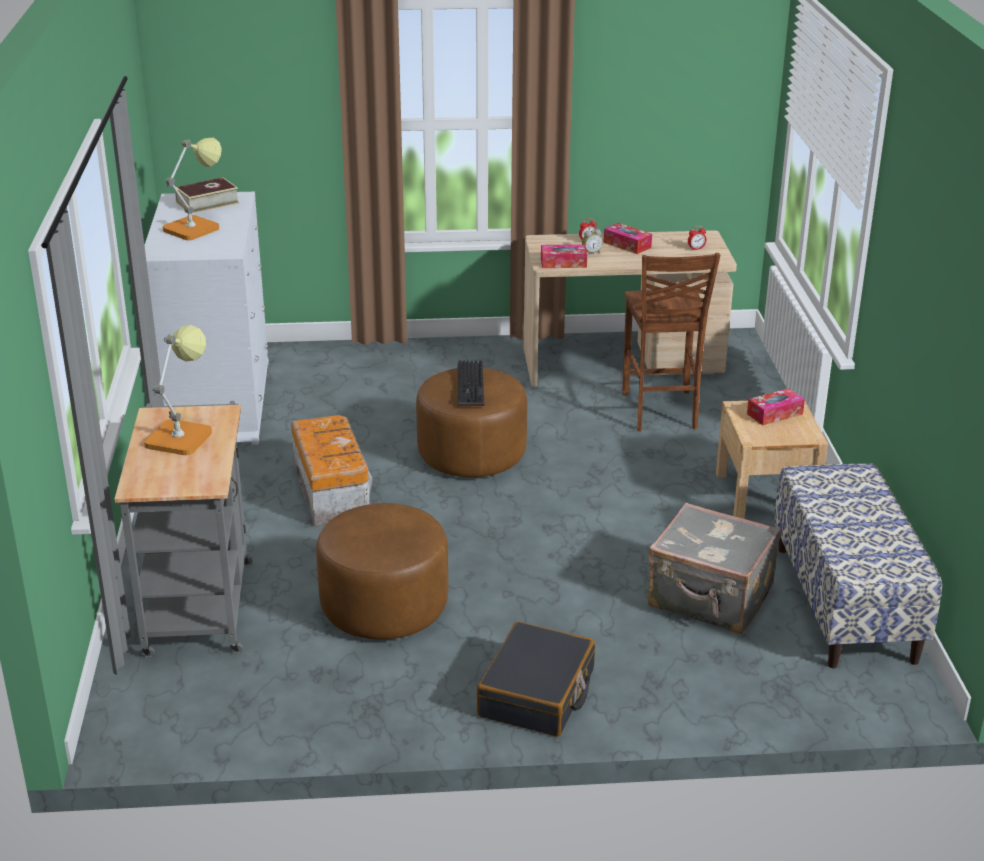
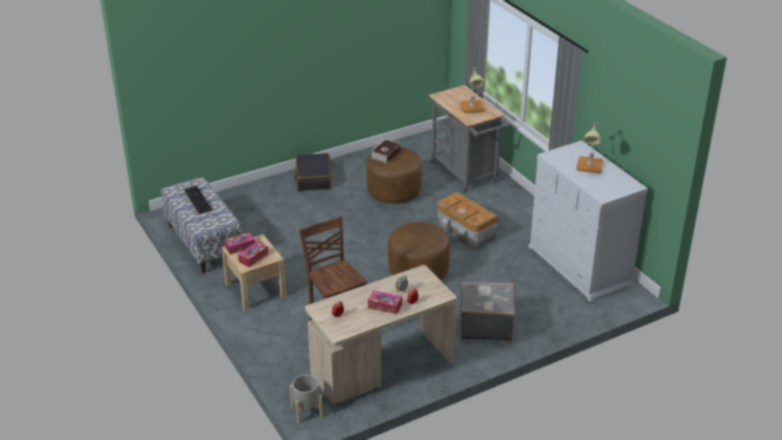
camera: 155 degrees right, 5 degrees up
(207, 203) = (612, 187): book -> book (386, 154)
(472, 386) = (418, 235): keyboard -> keyboard (197, 200)
(563, 263) = (412, 276): tissue box -> tissue box (240, 247)
(710, 600) = (263, 229): grey suitcase -> grey suitcase (485, 325)
(746, 347) = (307, 411): none -> grey planter

